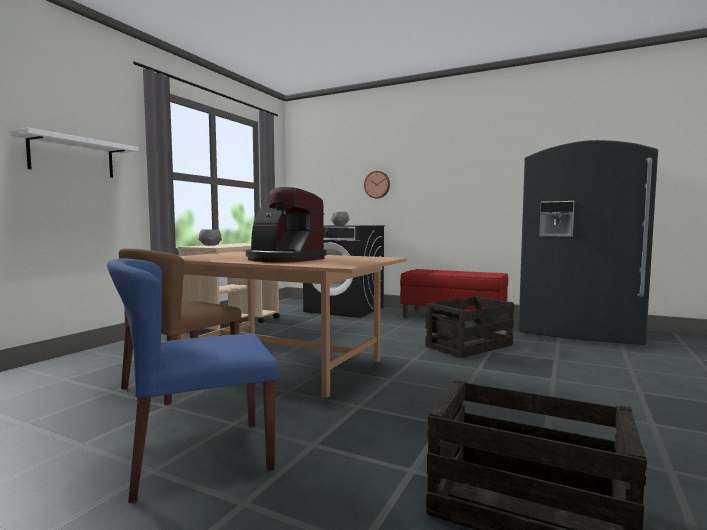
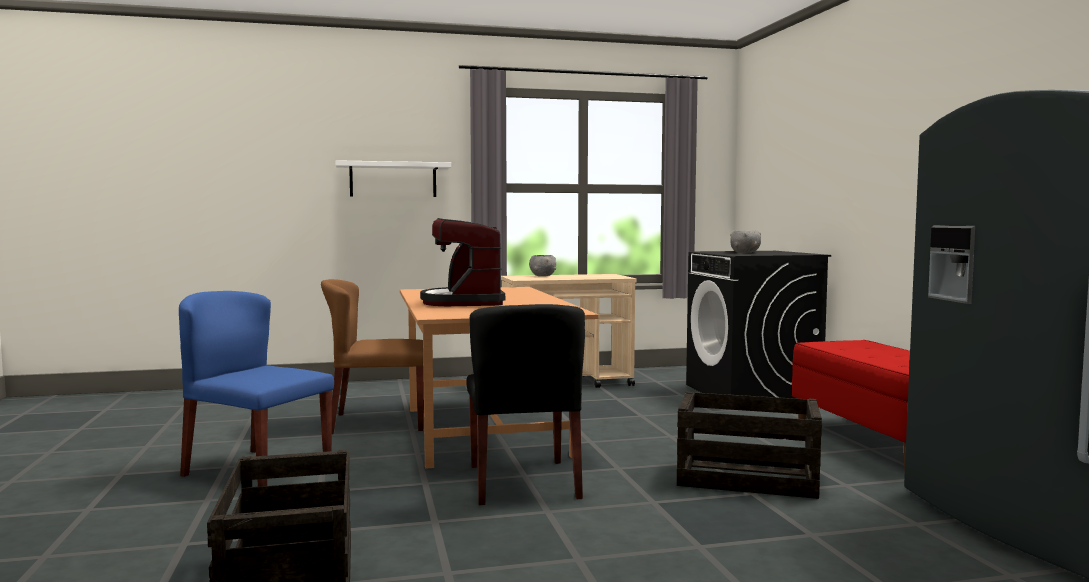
camera: 50 degrees right, 0 degrees up
(377, 184) = (828, 181): wall clock -> none
(402, 382) = (523, 482): none -> black chair

